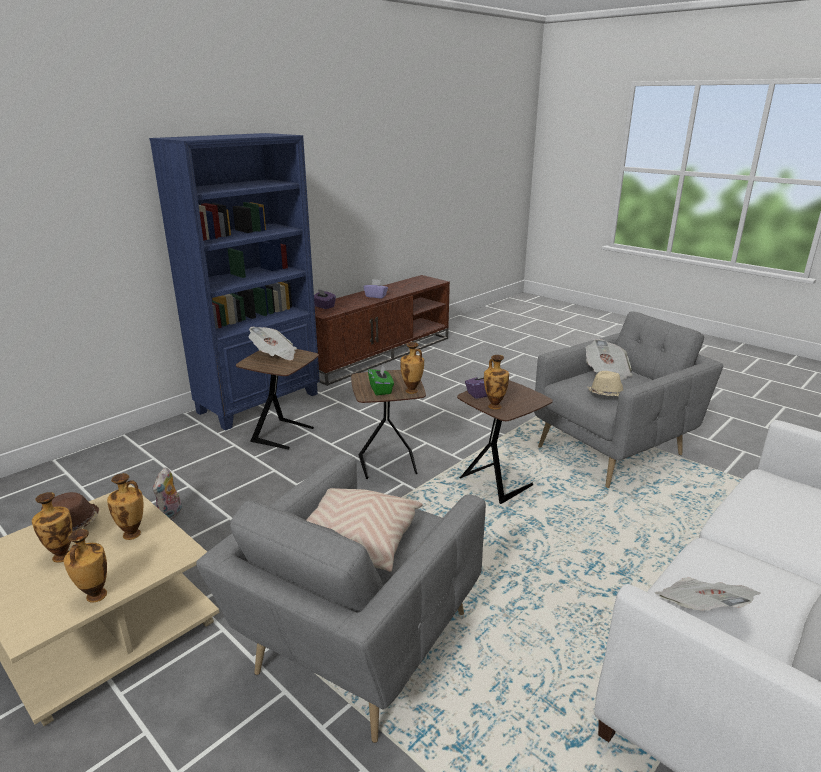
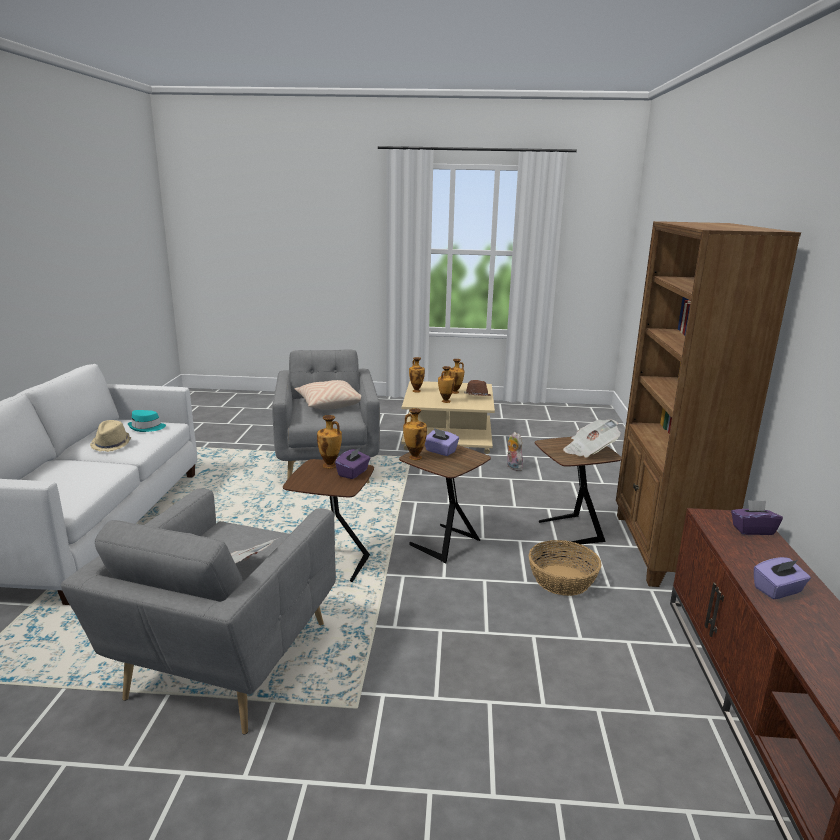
camera: 140 degrees right, 5 degrees down
(260, 403) = (663, 550): blue bookcase -> brown bookcase
(356, 413) = (562, 580): none -> basket
(381, 389) = (440, 451): green tissue box -> purple tissue box
(606, 395) = (233, 534): beige hat -> beige hat (112, 444)
(700, 611) = (147, 428): newspaper -> turquoise hat

